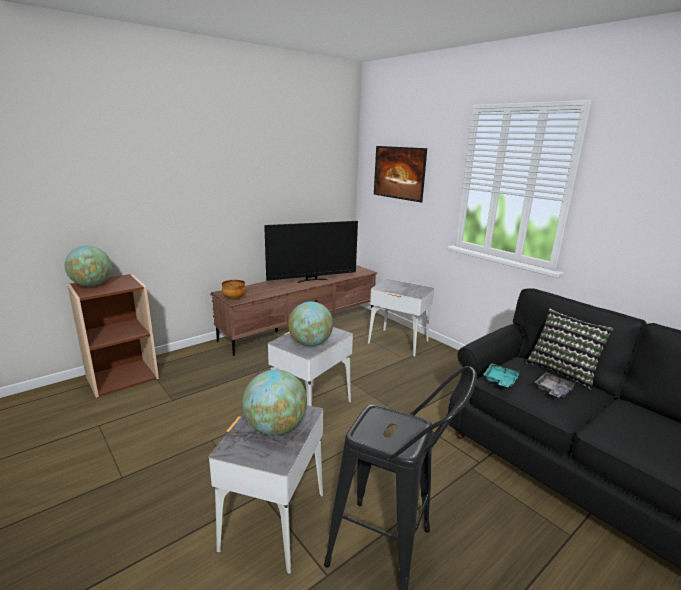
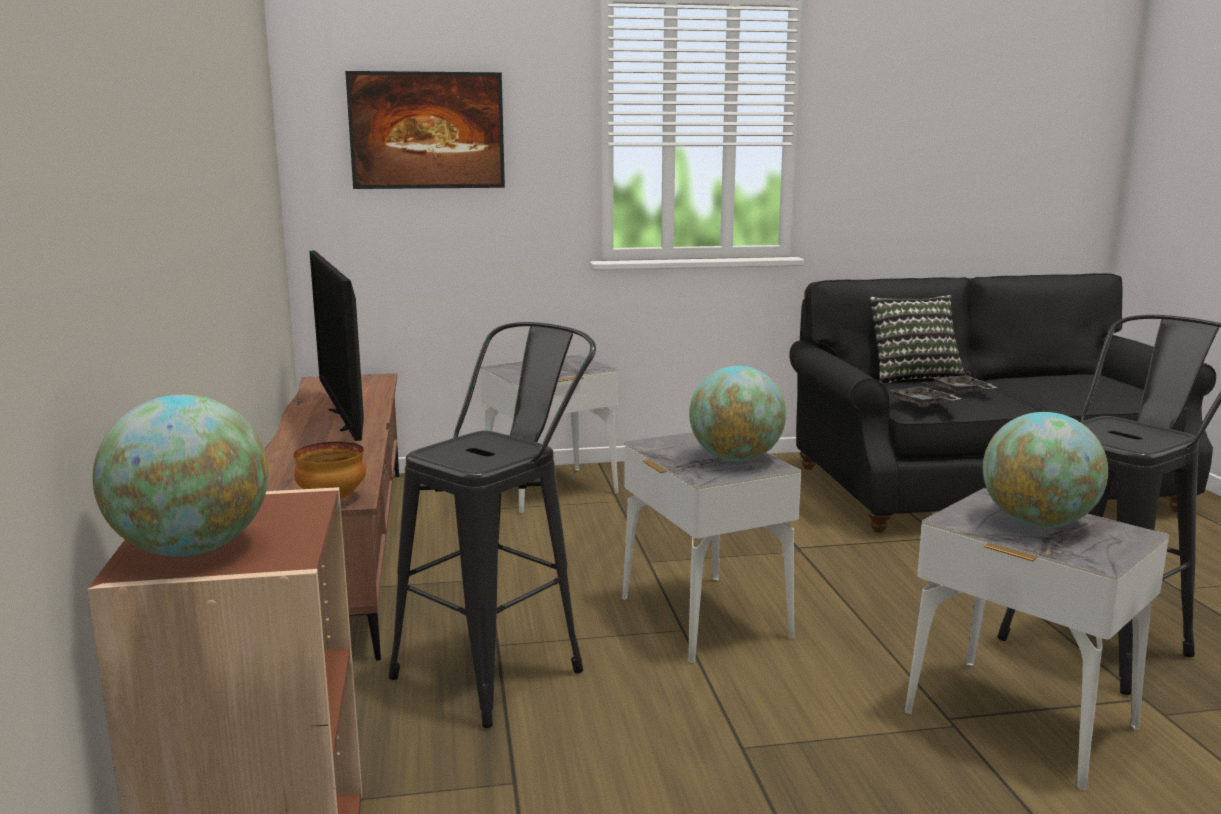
camera: 60 degrees left, 5 degrees down
(241, 377) = (502, 667): none -> black stool
(312, 280) = (344, 419): television -> television turned 150 degrees clockwise
(500, 380) = (923, 404): turquoise tray -> grey tray

